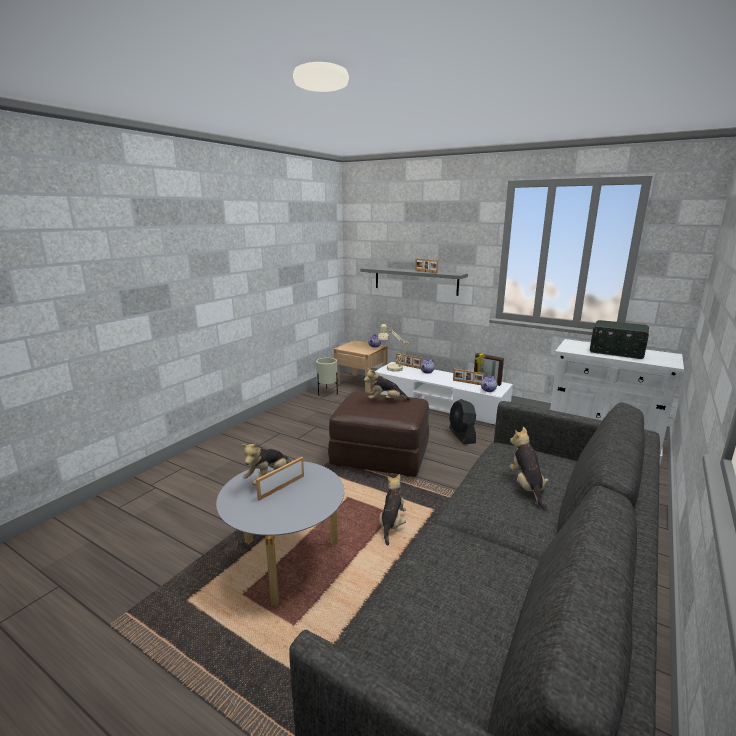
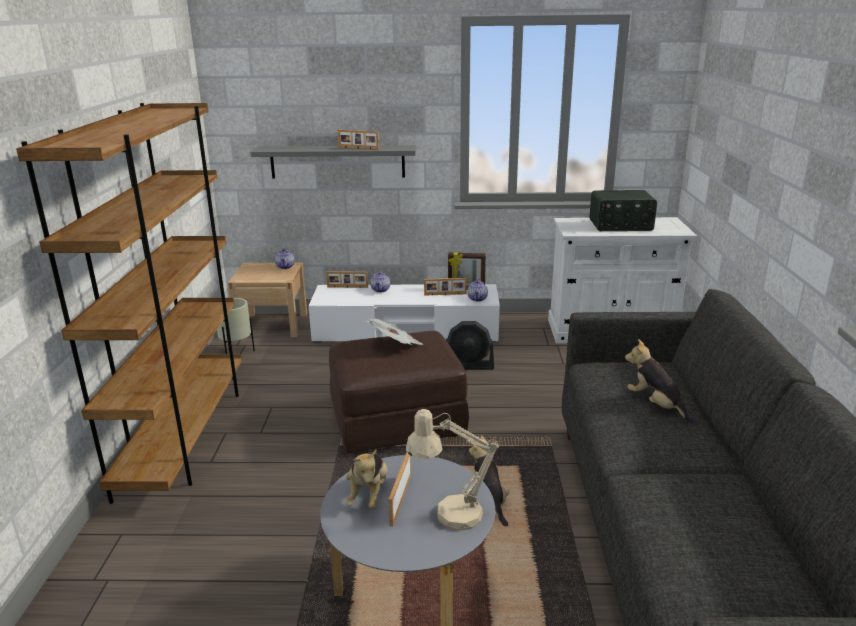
camera: 30 degrees left, 5 degrees up
(259, 428) = (185, 435): none -> brown bookcase
(385, 401) = (395, 345): plush toy -> newspaper
(391, 368) = (328, 295): beige table lamp -> beige table lamp (449, 516)
(462, 435) = (468, 365): black fan -> black fan turned 45 degrees counterclockwise

